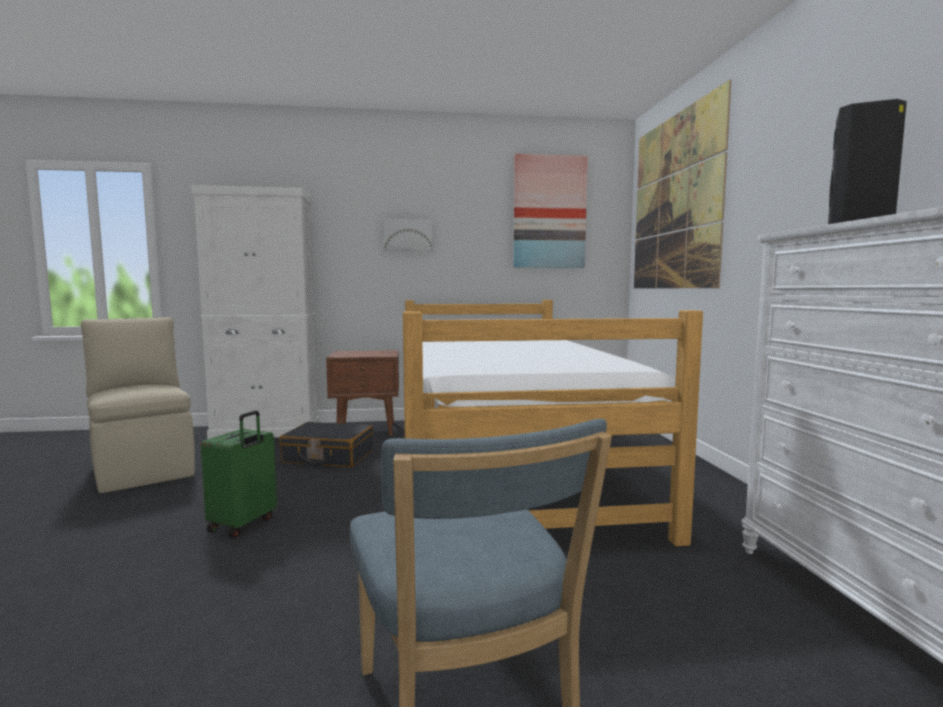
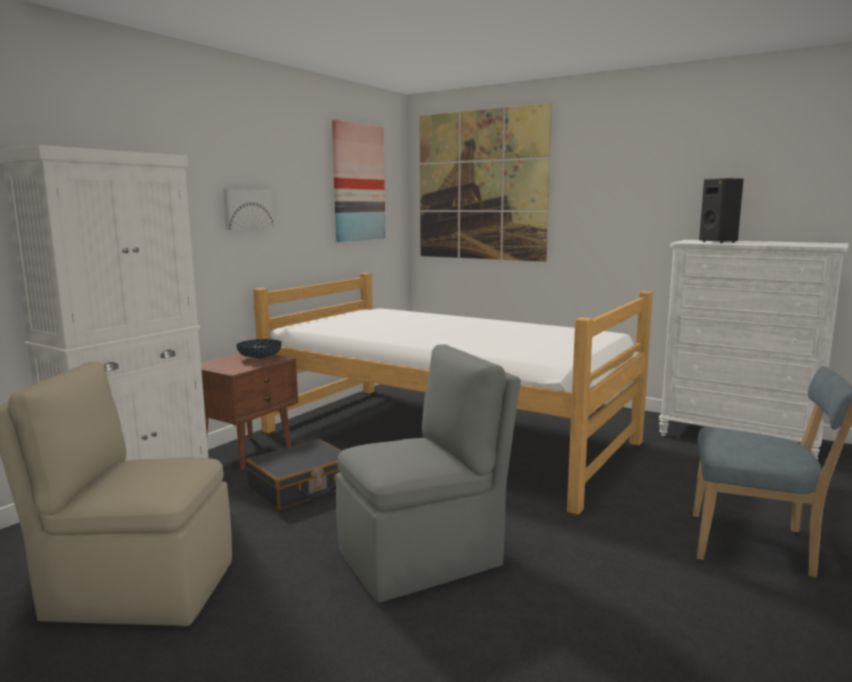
camera: 50 degrees left, 5 degrees up
(243, 524) = (424, 557): green suitcase -> grey chair
(379, 354) = (260, 358): none -> bowl

